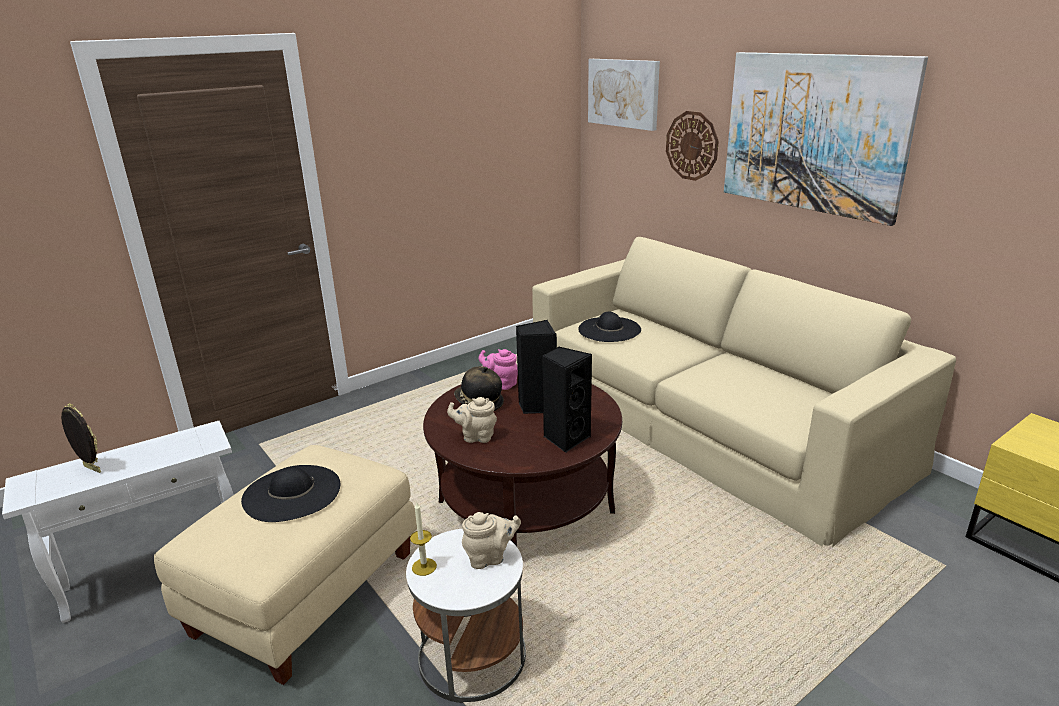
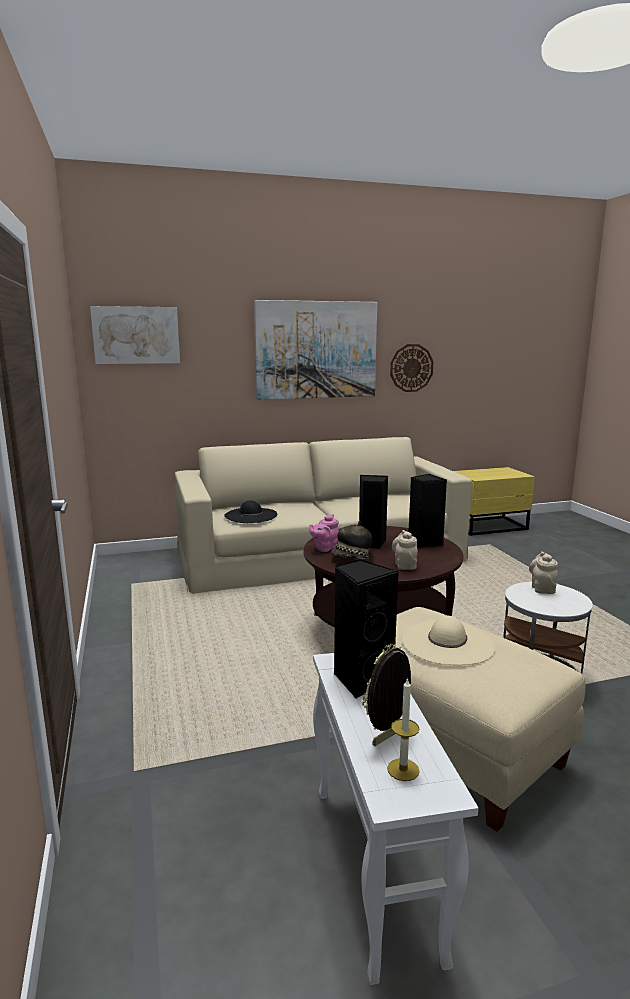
camera: 70 degrees left, 10 degrees down
(175, 446) = (361, 680): none -> black speaker
(292, 493) = (447, 642): black hat -> beige hat
(424, 567) = (550, 608): candle -> candle (403, 769)
(476, 437) = (404, 565): beige teapot -> beige teapot turned 150 degrees clockwise
(692, 146) = (219, 370): wall clock -> wall clock (411, 368)

